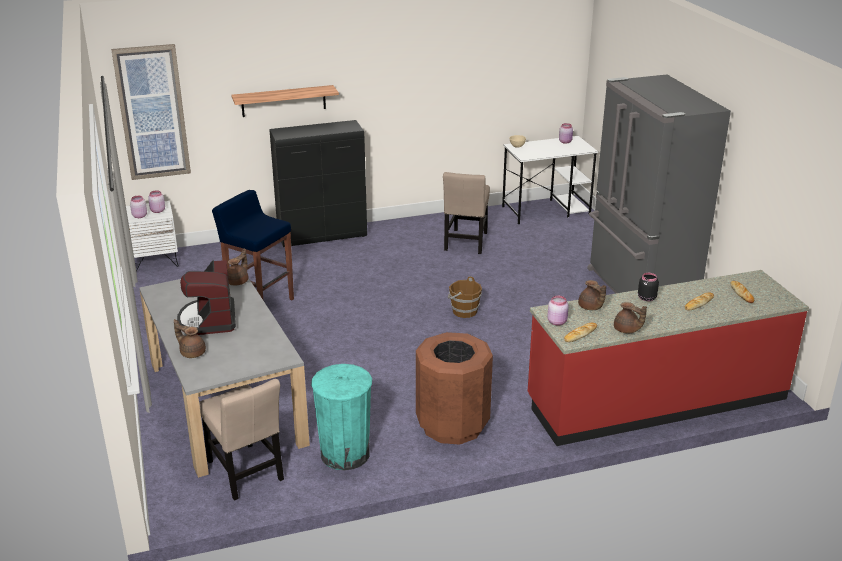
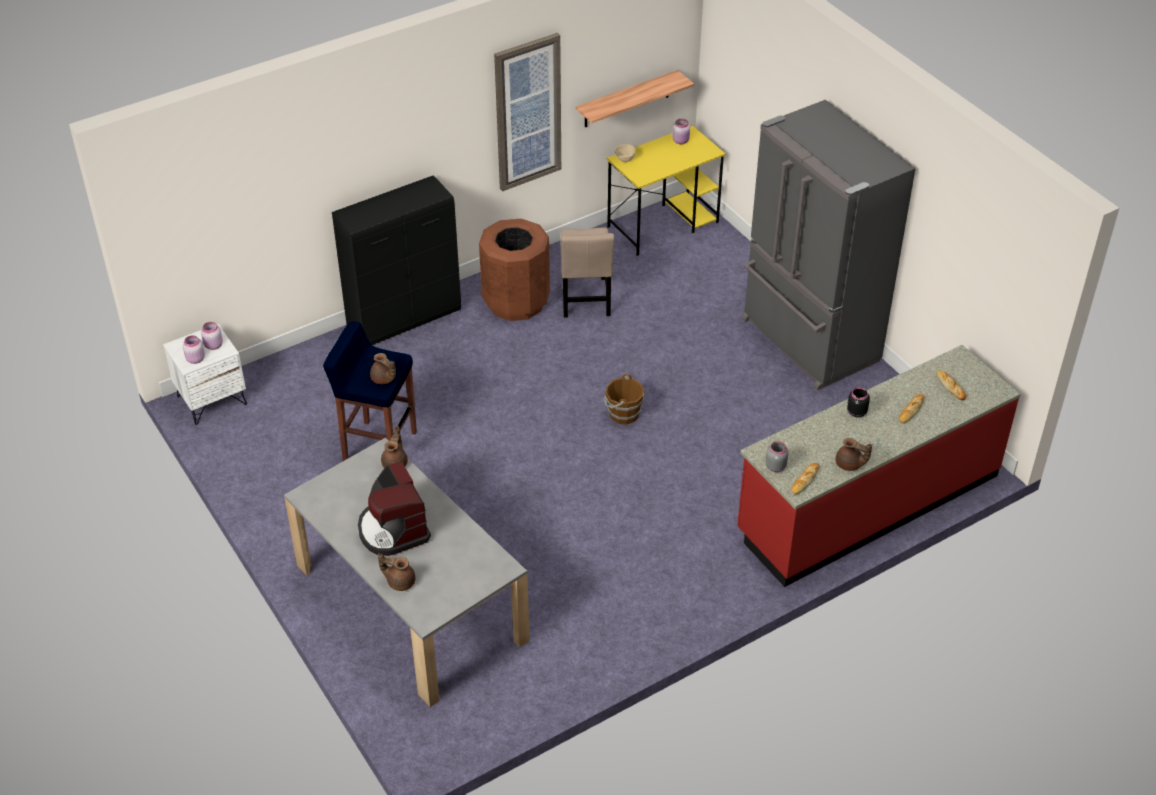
camera: 15 degrees left, 15 degrees up
(152, 112) = (190, 229): picture -> picture (527, 112)
(246, 473) = (478, 691): beige chair -> none
(283, 101) = (346, 175): shelf -> shelf (627, 99)
(345, 454) = (571, 644): turquoise trash can -> none
(453, 425) = (669, 582): brown trash can -> brown trash can (516, 302)
(546, 210) = (663, 224): white desk -> yellow desk
(557, 322) = (776, 466): pink jar -> grey jar
(590, 307) = (803, 438): brown teapot -> brown teapot (384, 379)

